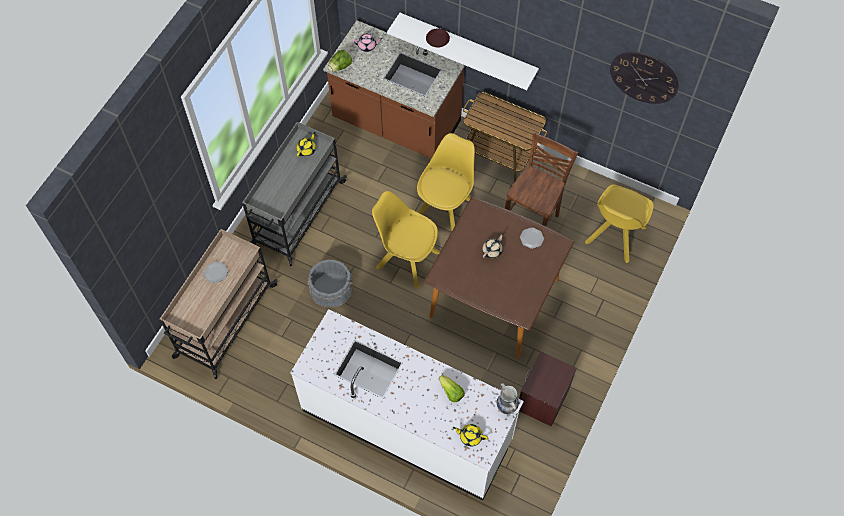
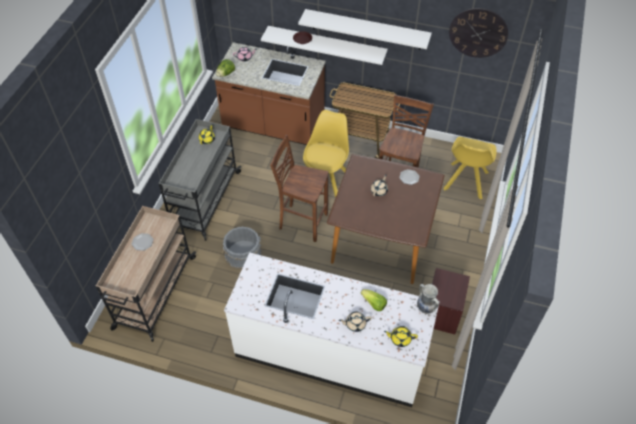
camera: 10 degrees left, 10 degrees down
(406, 259) = (302, 221): yellow chair -> brown stool
(426, 412) = (355, 324): none -> beige teapot
(515, 43) = (366, 29): none -> white shelf

